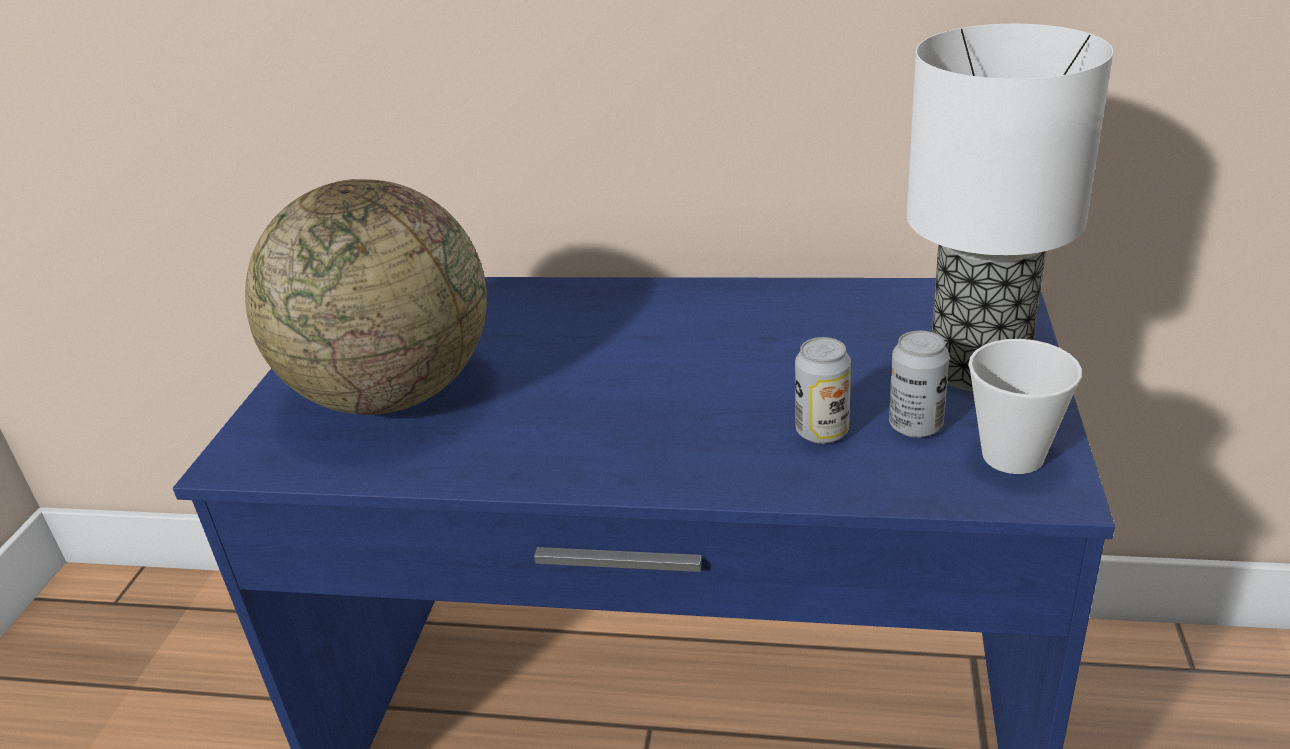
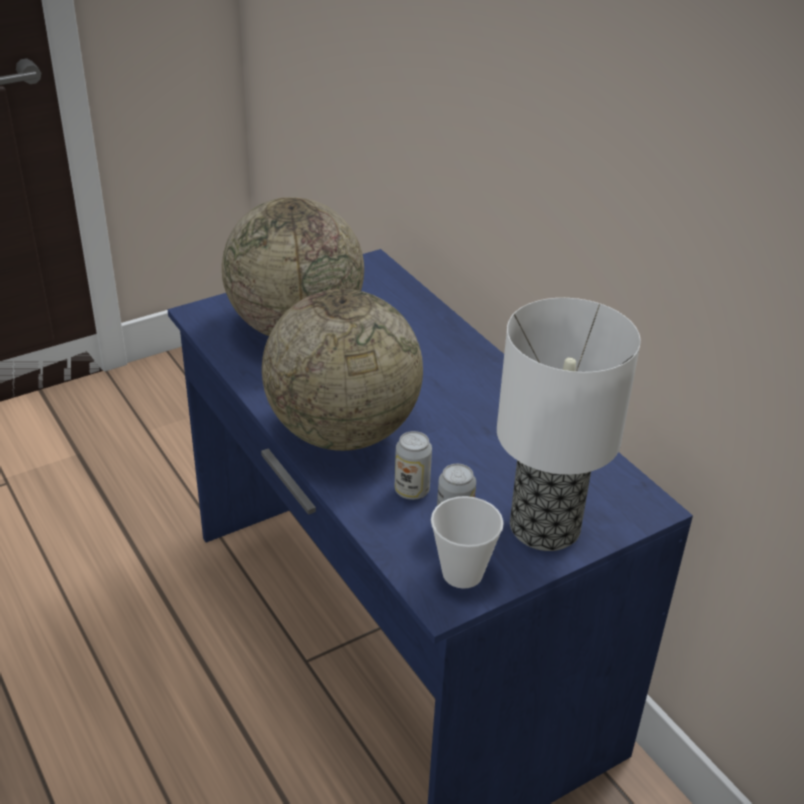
camera: 45 degrees right, 5 degrees up
(648, 439) = (342, 432): none -> globe

